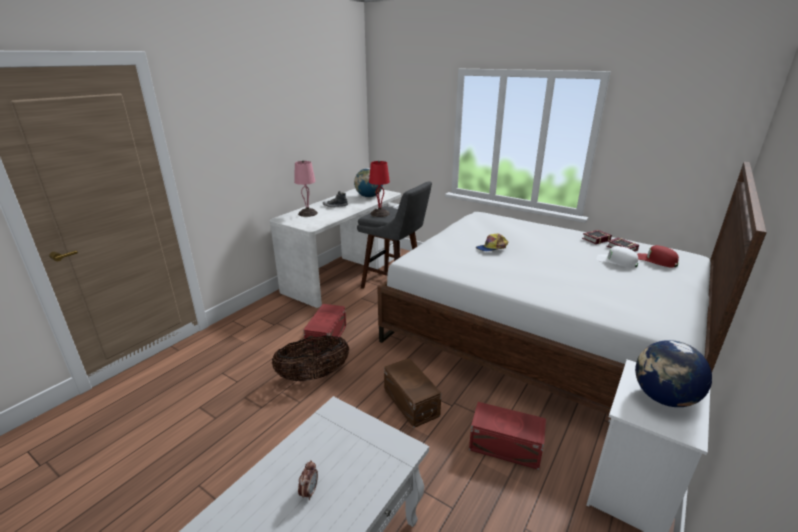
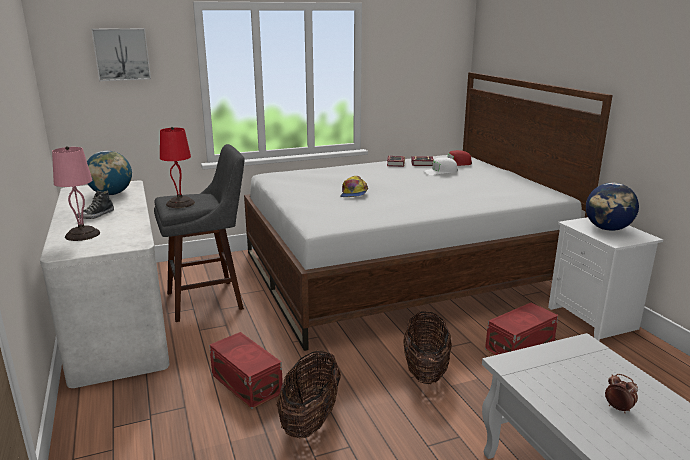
camera: 55 degrees left, 5 degrees down
(410, 105) = (122, 54): none -> picture
(410, 403) = (425, 370): brown storage box -> basket

